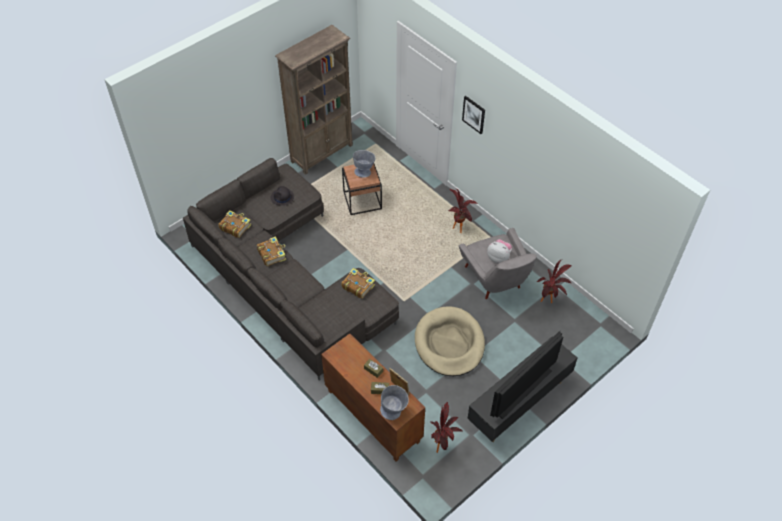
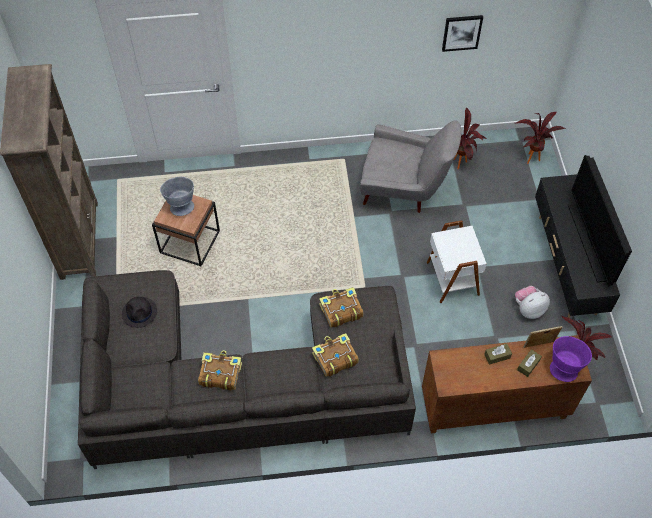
camera: 55 degrees left, 5 degrees up
(235, 227) = (140, 391): book -> book (334, 358)
(394, 410) = (564, 366): grey bowl -> purple bowl
(449, 343) = (451, 279): beige dog bed -> white side table
(459, 226) = (307, 176): potted plant -> potted plant (529, 156)
(474, 114) = (268, 36): picture -> picture (461, 32)
(498, 257) = (403, 161): plush toy -> plush toy (528, 309)

